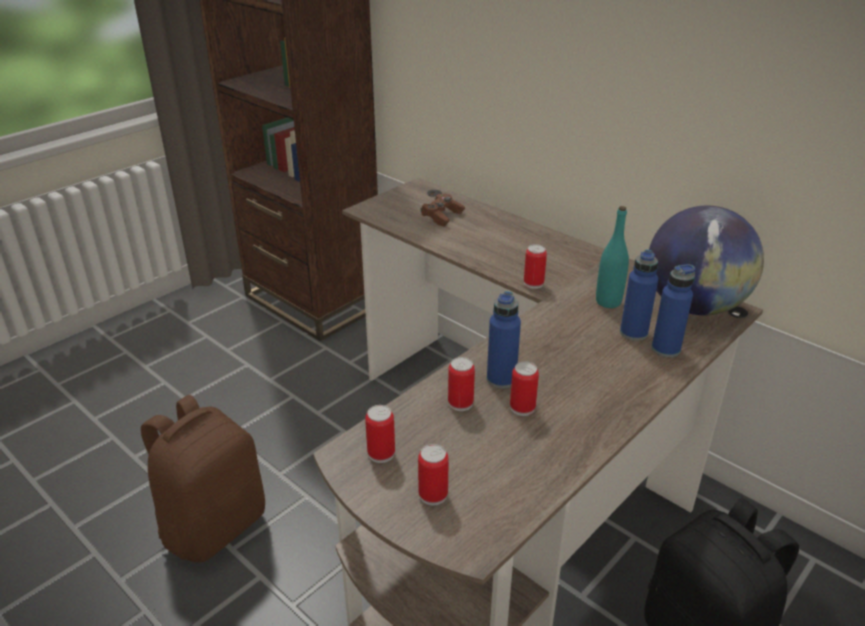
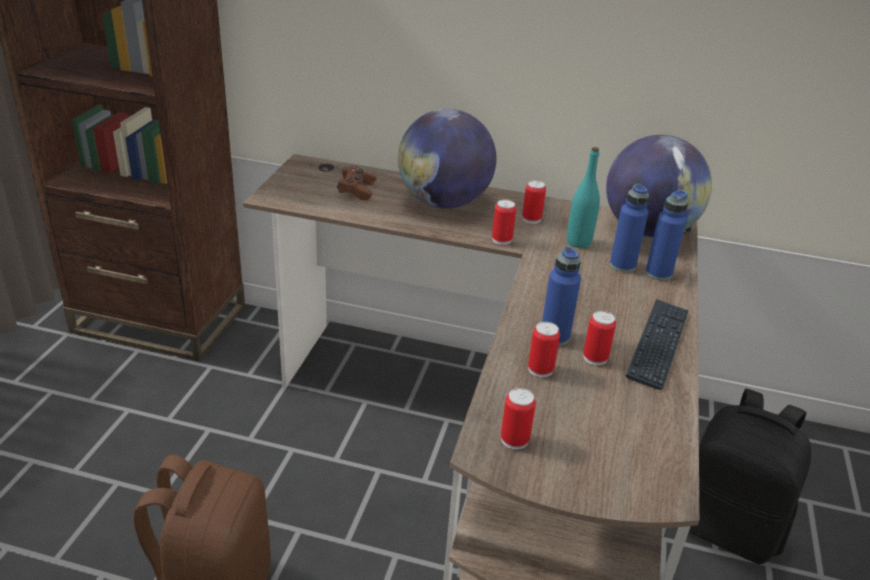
camera: 30 degrees left, 0 degrees up
(433, 495) = (594, 461): can -> can (531, 219)
(510, 241) = (444, 203): none -> globe
(598, 413) = (658, 344): none -> keyboard

